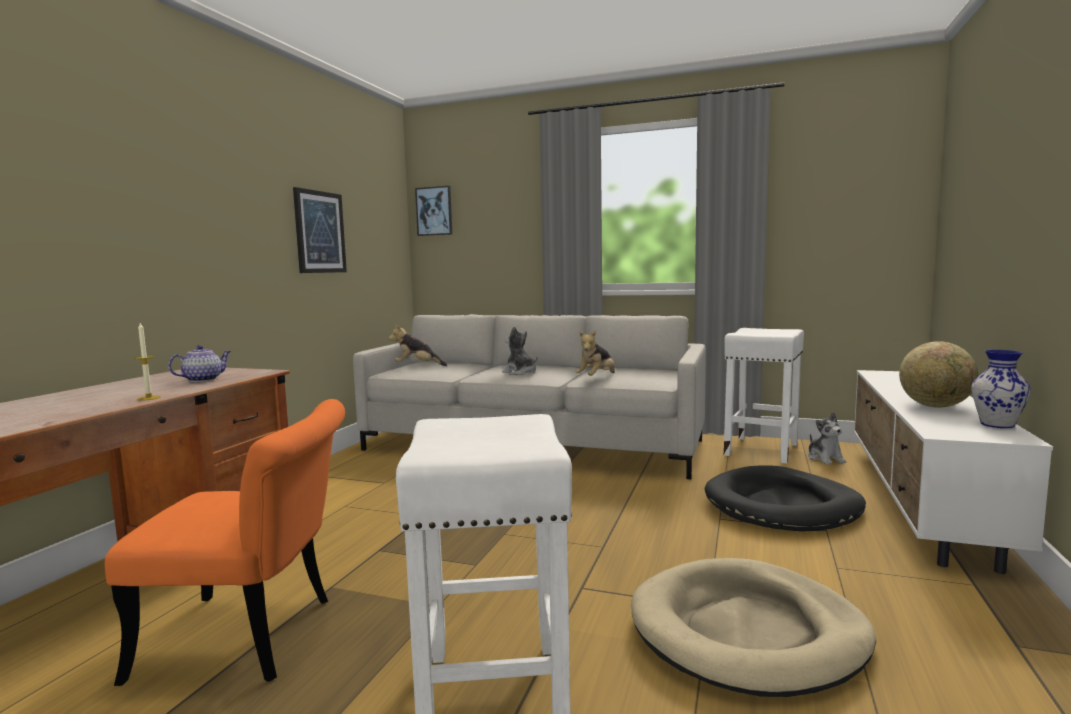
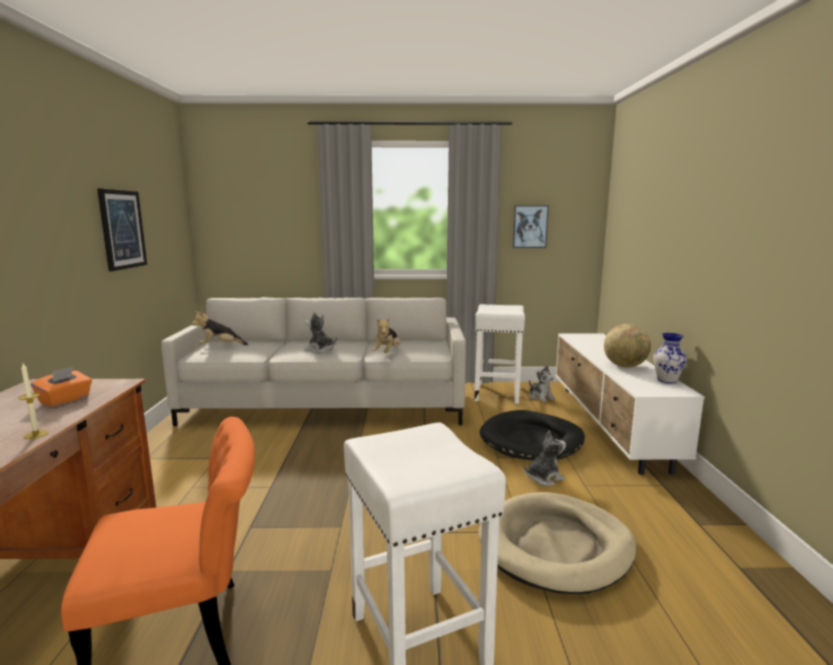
camera: 20 degrees left, 5 degrees up
(203, 379) = (65, 400): teapot -> orange tissue box
(434, 211) = (216, 202): picture -> picture (530, 226)
(775, 550) = (543, 478): none -> plush toy

